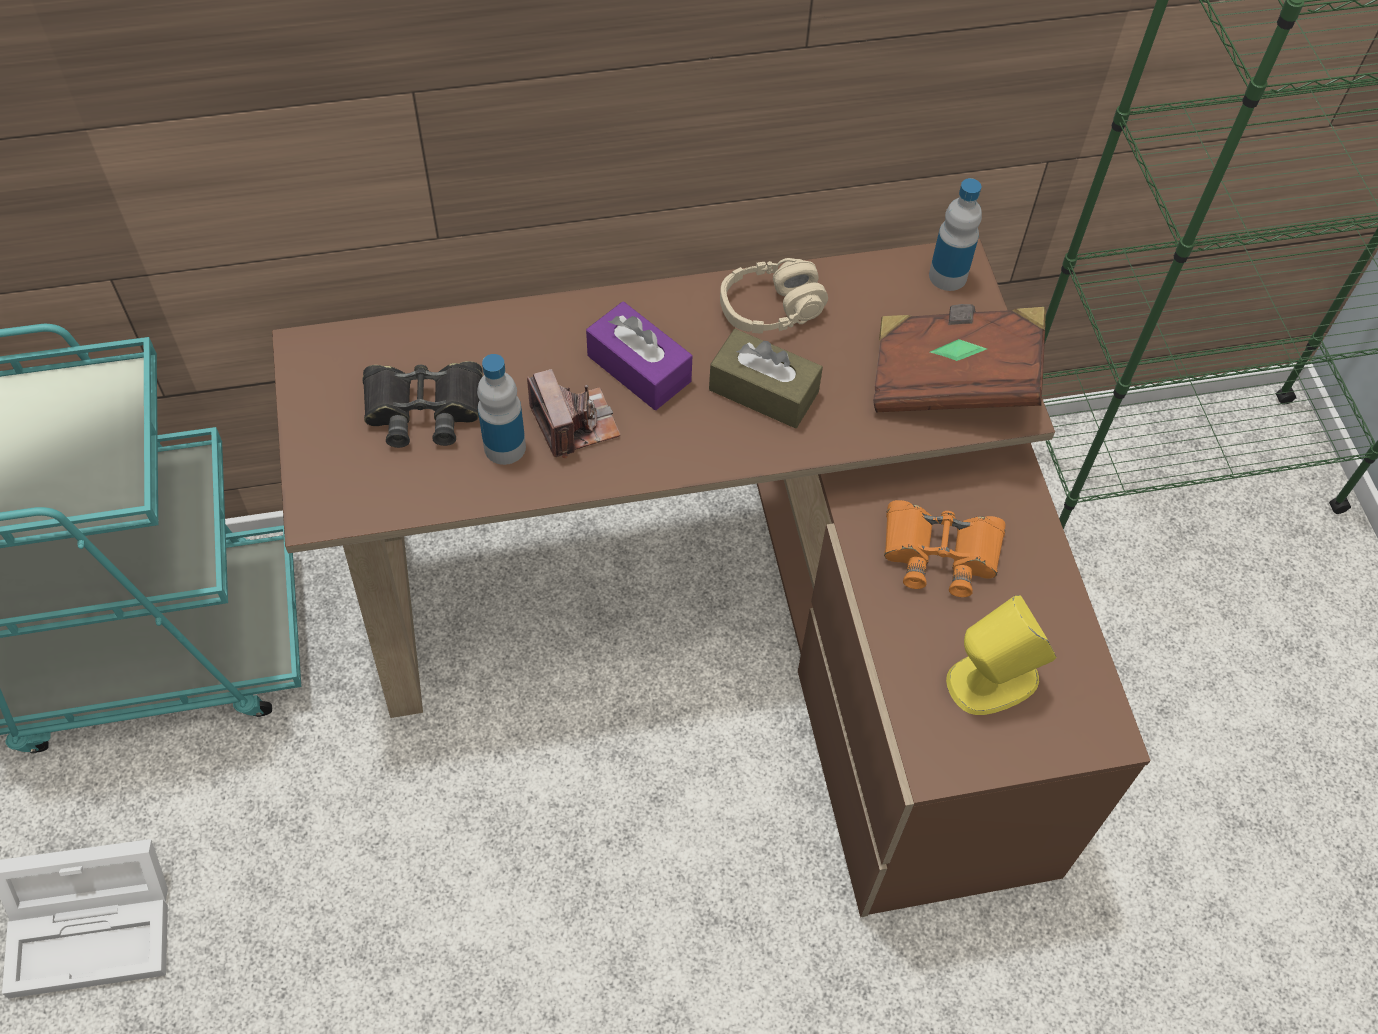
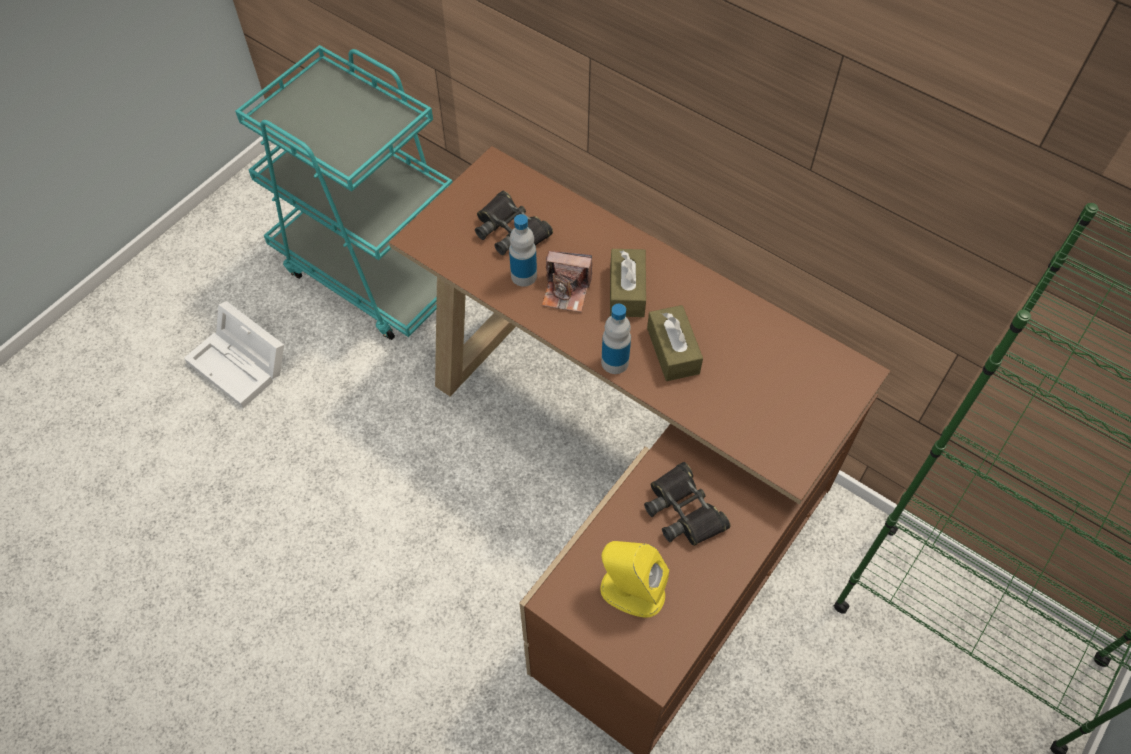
camera: 50 degrees right, 0 degrees up
(574, 423) = (566, 291): camera -> camera turned 75 degrees clockwise
(639, 368) = (627, 291): purple tissue box -> brown tissue box
(771, 308) = (727, 315): beige headphones -> none
(940, 553) = (684, 510): orange binoculars -> black binoculars
(948, 276) = (844, 375): bottle -> bottle (615, 362)
(953, 380) = (778, 428): brown book -> none

